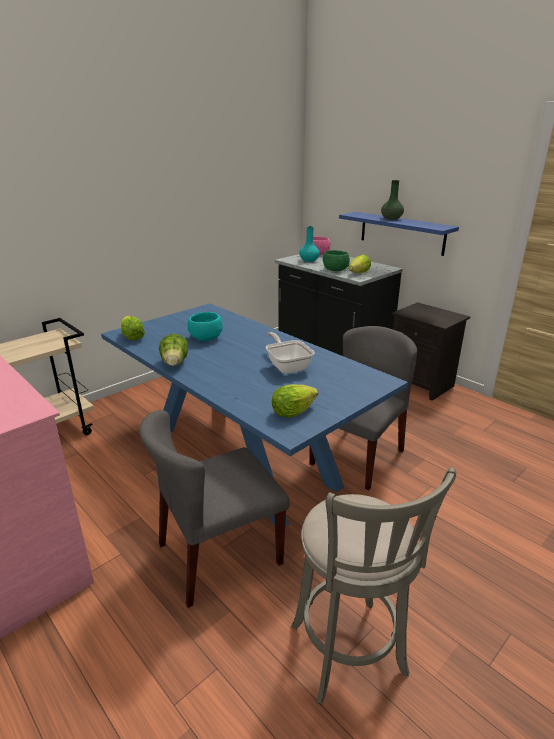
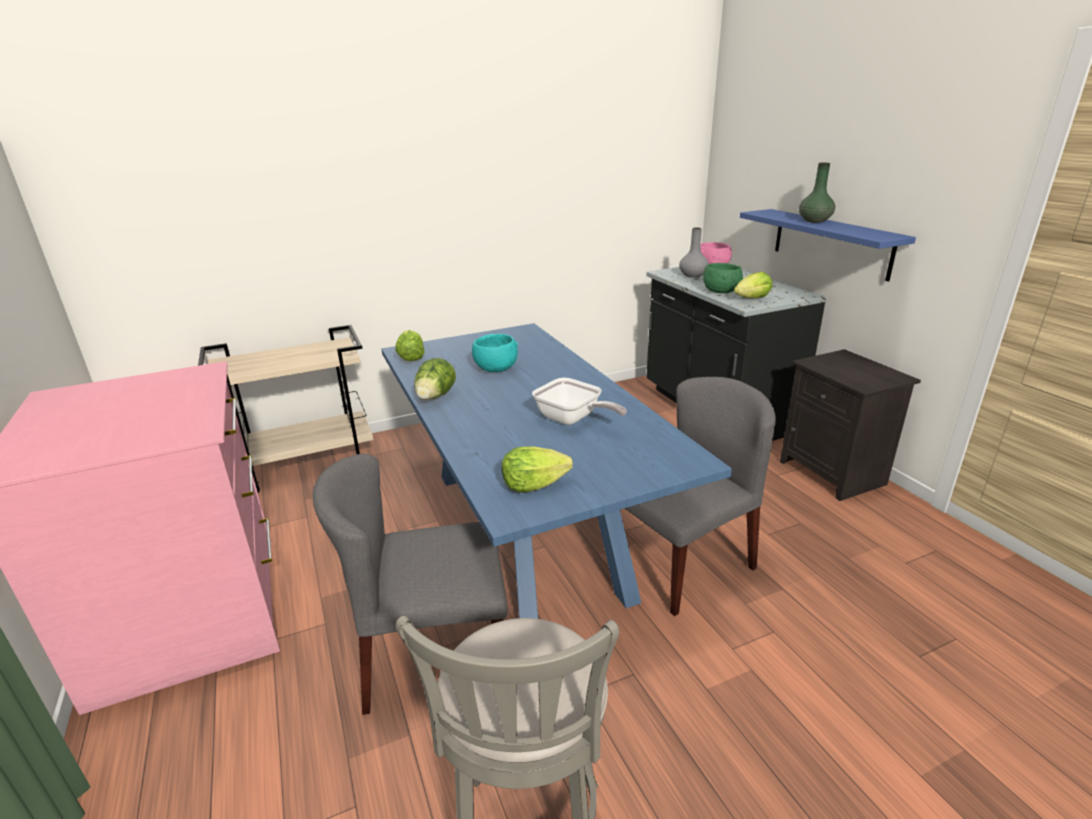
camera: 20 degrees right, 0 degrees up
(287, 366) = (572, 419): frying pan -> frying pan turned 135 degrees clockwise
(309, 260) = (693, 275): turquoise vase -> grey vase

